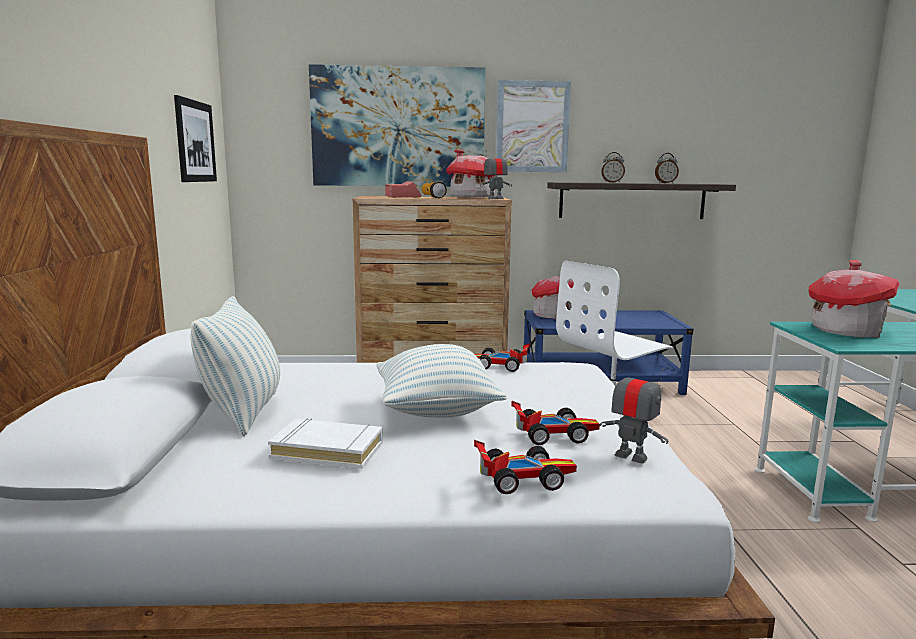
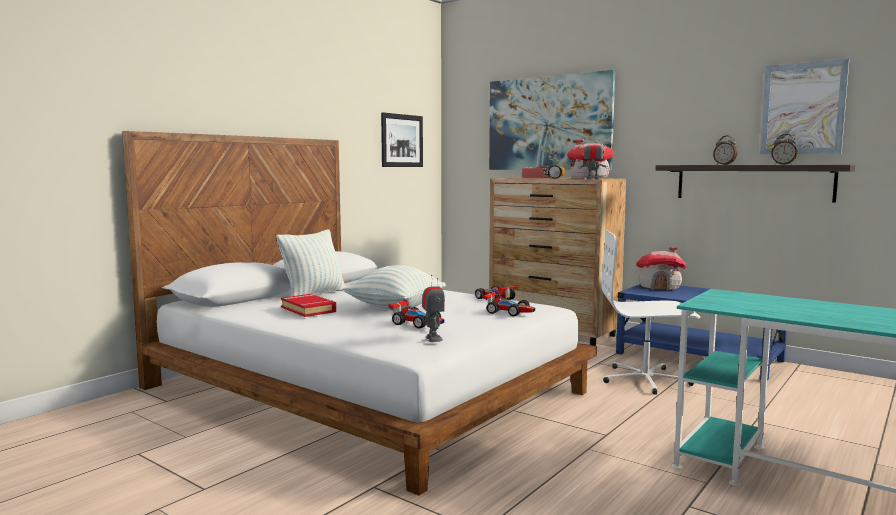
camera: 40 degrees right, 5 degrees down
(328, 450) = (308, 309): white book -> red book
(522, 478) = (354, 331): toy car -> toy car (509, 312)
(532, 127) = (654, 116): picture -> picture (802, 108)
(847, 331) = (754, 300): toy house -> none

